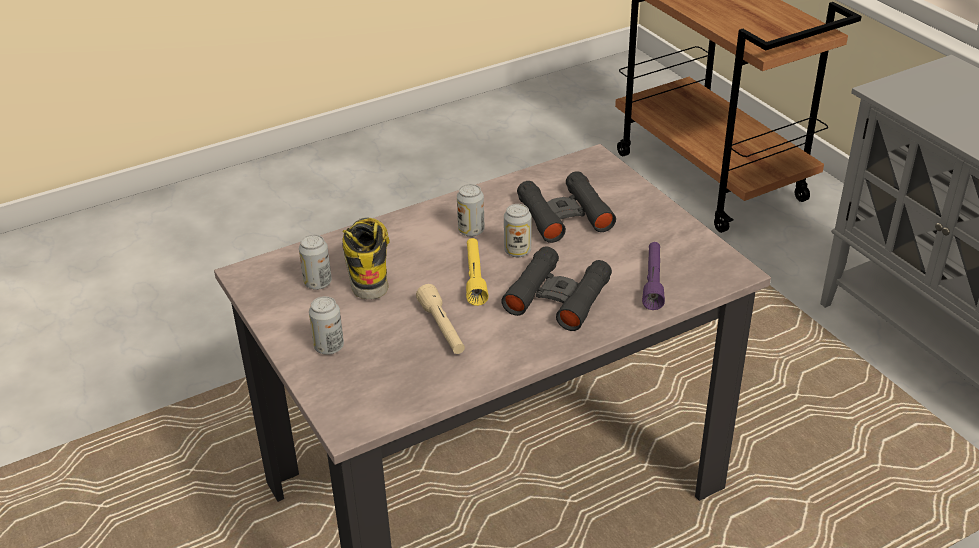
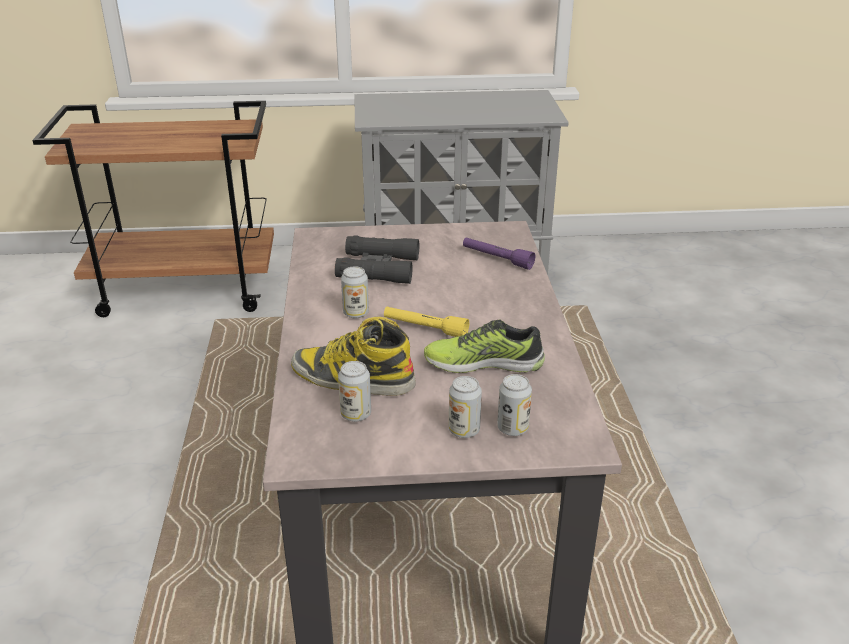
camera: 65 degrees left, 5 degrees down
(442, 328) = (483, 362): beige flashlight -> shoe
(517, 251) = (407, 300): can -> can (512, 428)
(558, 297) = (484, 300): black binoculars -> none

